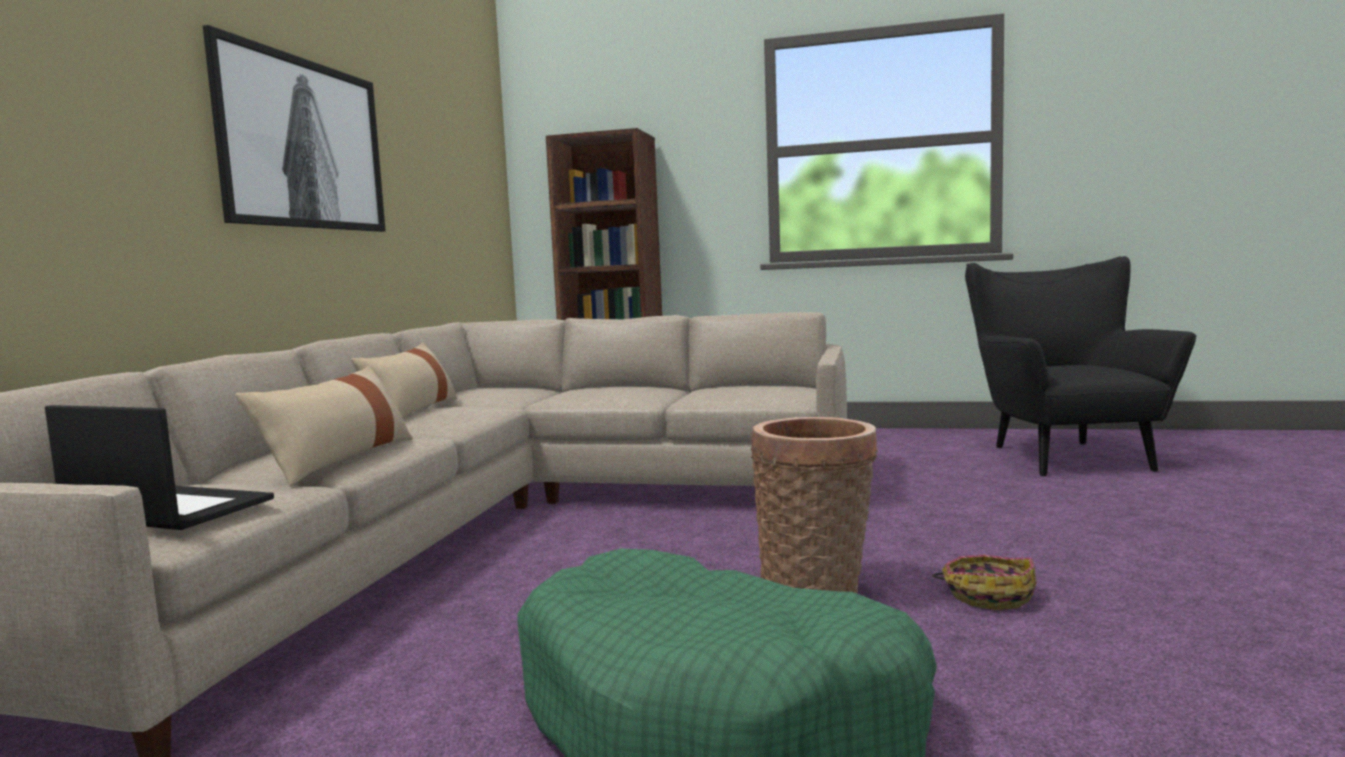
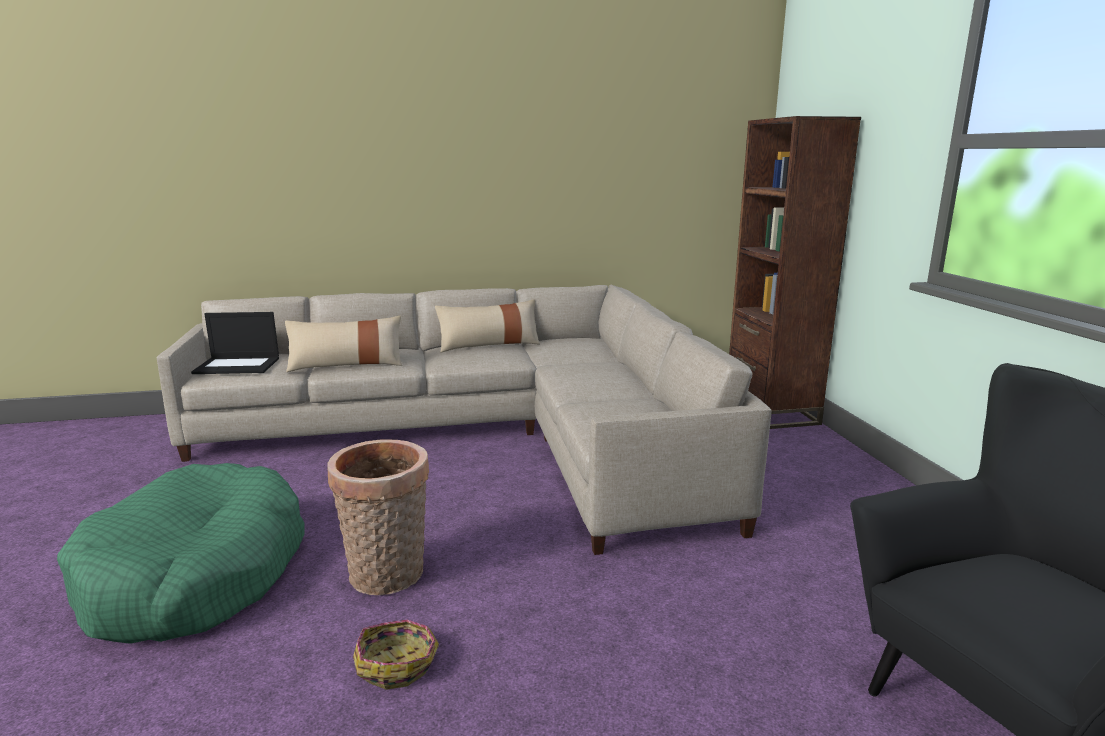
camera: 65 degrees right, 10 degrees up
(166, 510) = (238, 365): laptop -> laptop turned 90 degrees clockwise
(305, 144) = (481, 158): picture -> none

